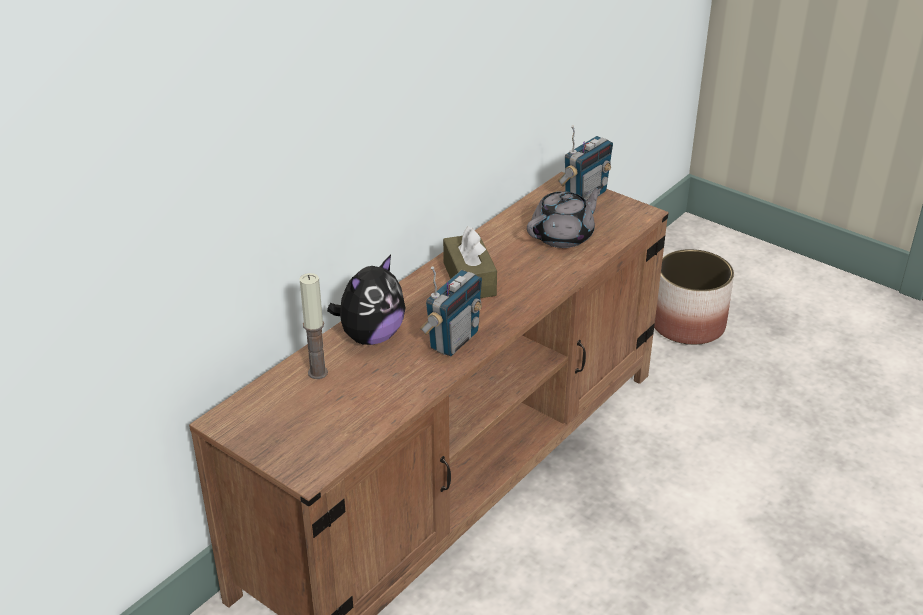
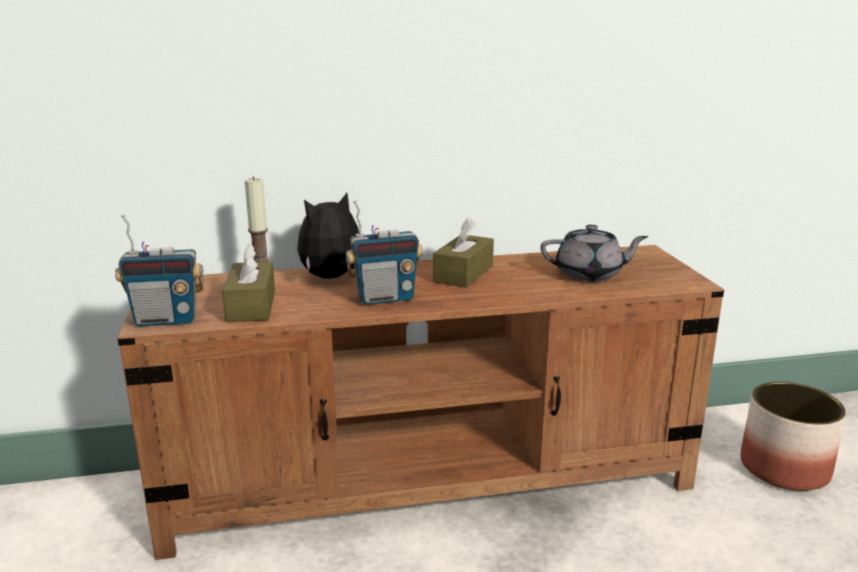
camera: 40 degrees right, 15 degrees down
(359, 405) = (251, 306): none -> brown tissue box
(371, 336) = (333, 278): plush toy -> plush toy turned 150 degrees clockwise
(584, 196) = (652, 260): radio -> radio (166, 320)

